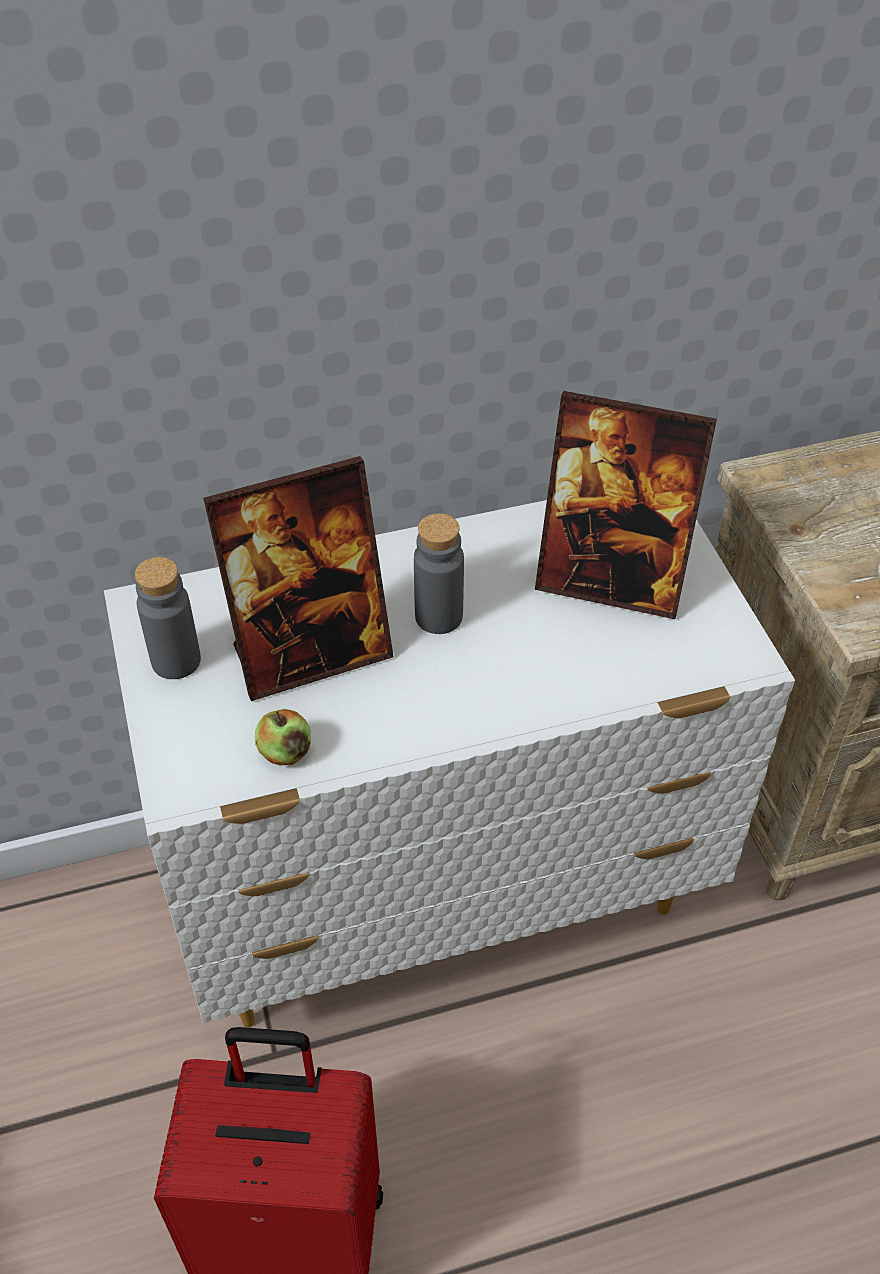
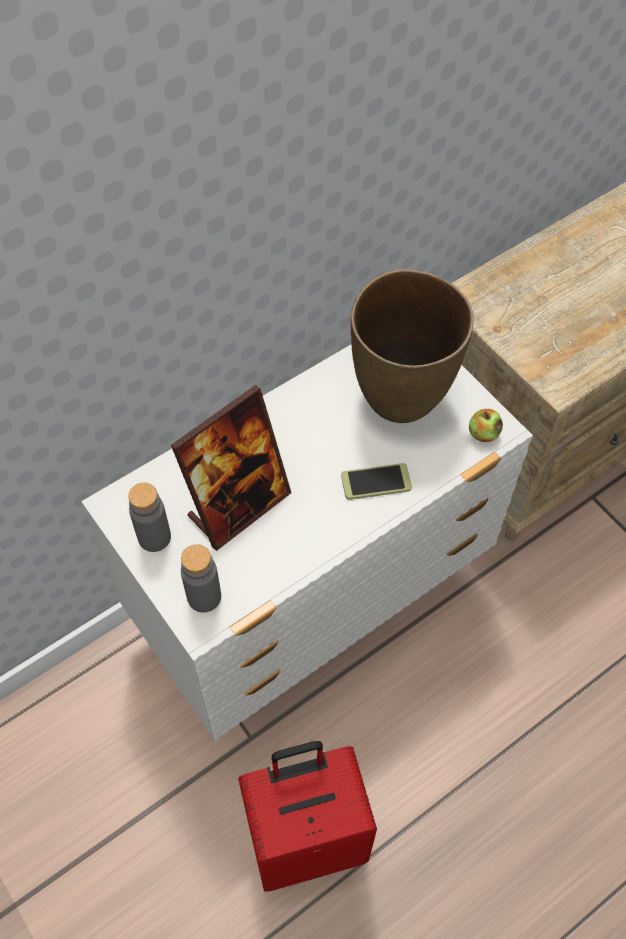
camera: 20 degrees left, 10 degrees up
(285, 752) = (253, 578): apple -> apple (483, 433)
(438, 616) = (306, 455): grey bottle -> grey bottle (204, 597)
(524, 677) = (376, 482): none -> phone
(611, 581) = (401, 399): picture frame -> brown vase

